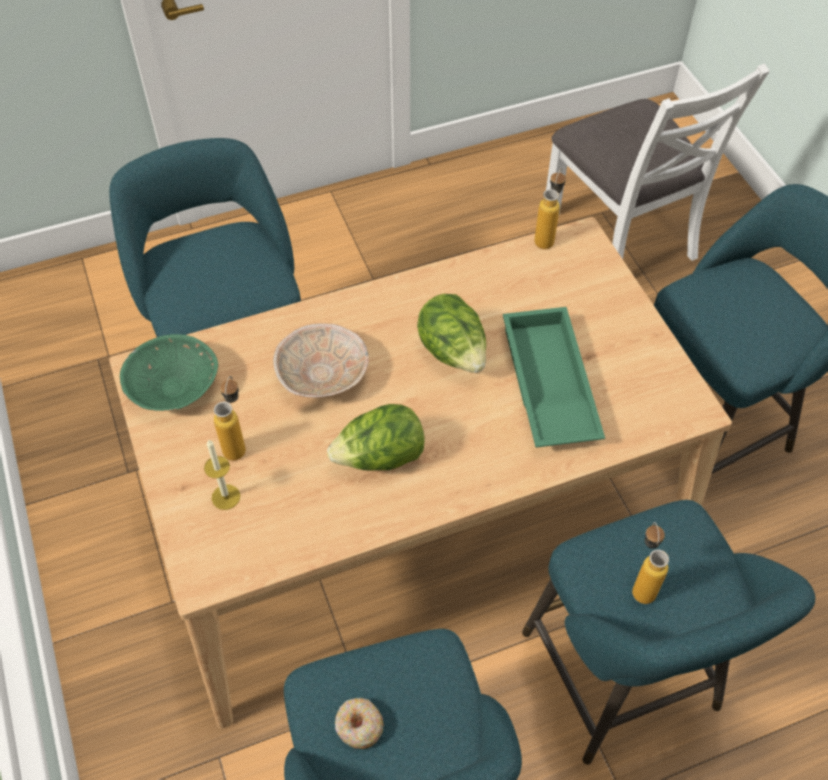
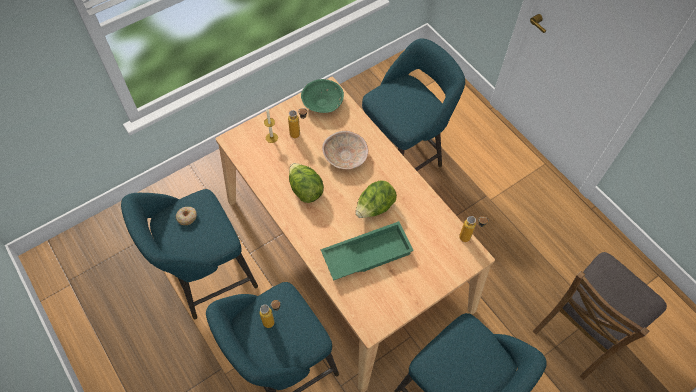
camera: 75 degrees right, 5 degrees up
(622, 235) = (582, 329): white chair -> brown chair

